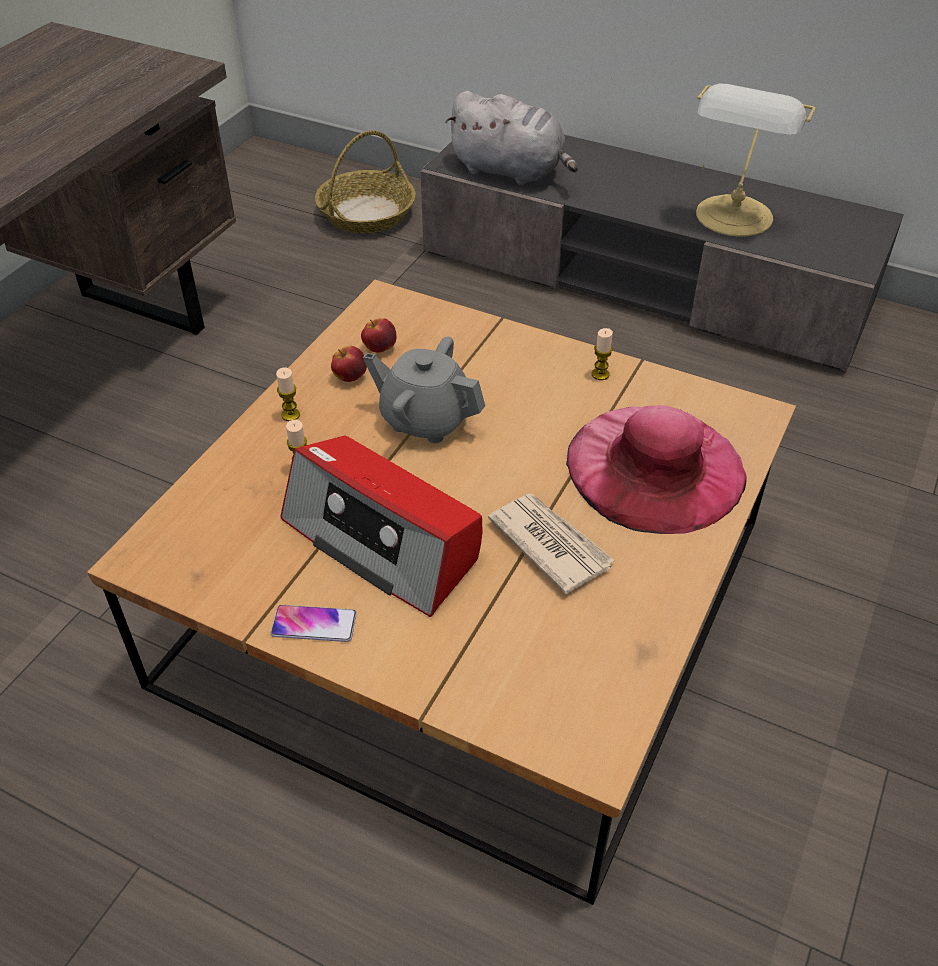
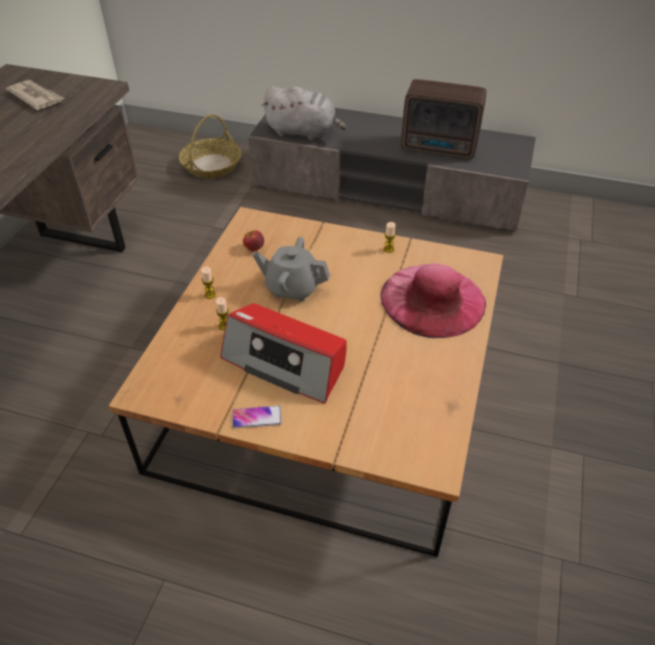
camera: 10 degrees left, 0 degrees up
(350, 377) = (240, 268): apple -> none
(550, 543) = (383, 351): newspaper -> newspaper (36, 97)
(733, 218) = (440, 148): table lamp -> radio

